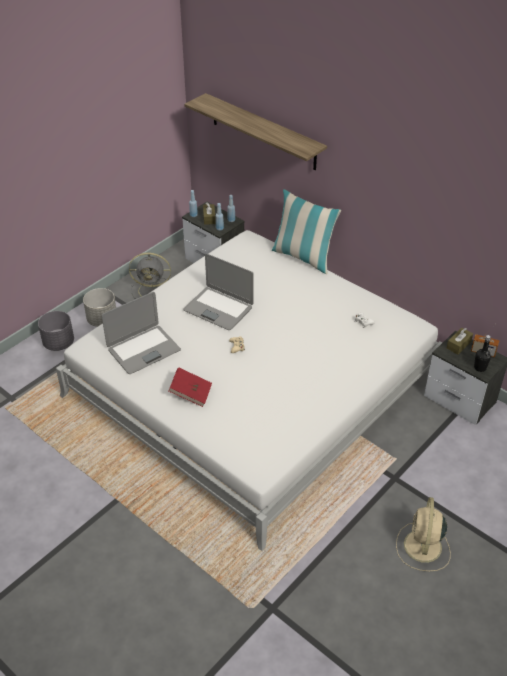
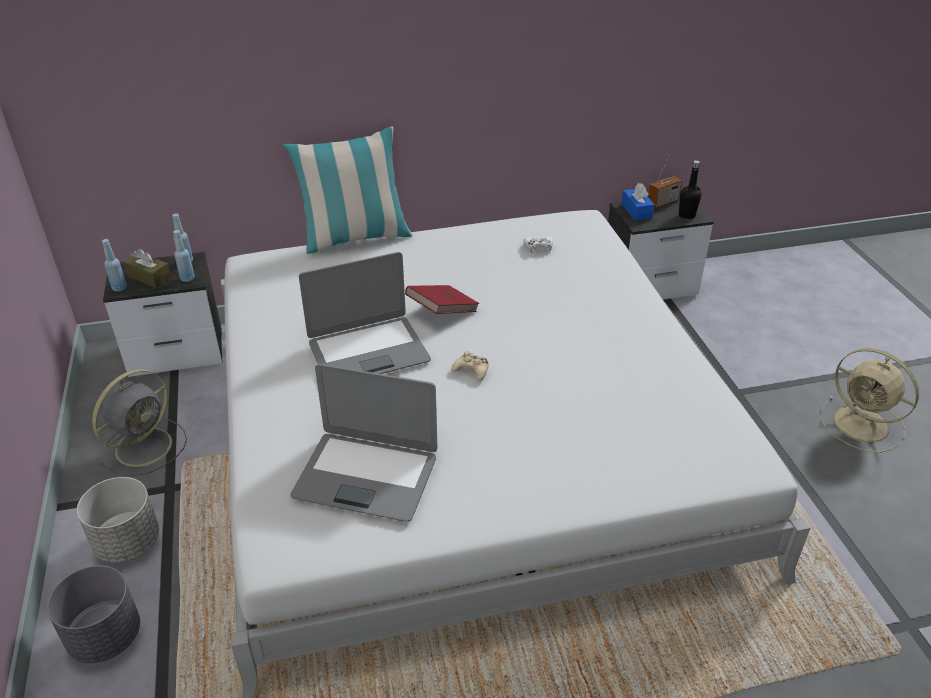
camera: 55 degrees left, 5 degrees down
(143, 349) = (366, 476): laptop -> laptop turned 105 degrees clockwise
(191, 393) = (526, 465): red book -> red book (442, 312)
(263, 132) = (208, 62): shelf -> none
(458, 345) = (636, 211): brown tissue box -> blue tissue box

